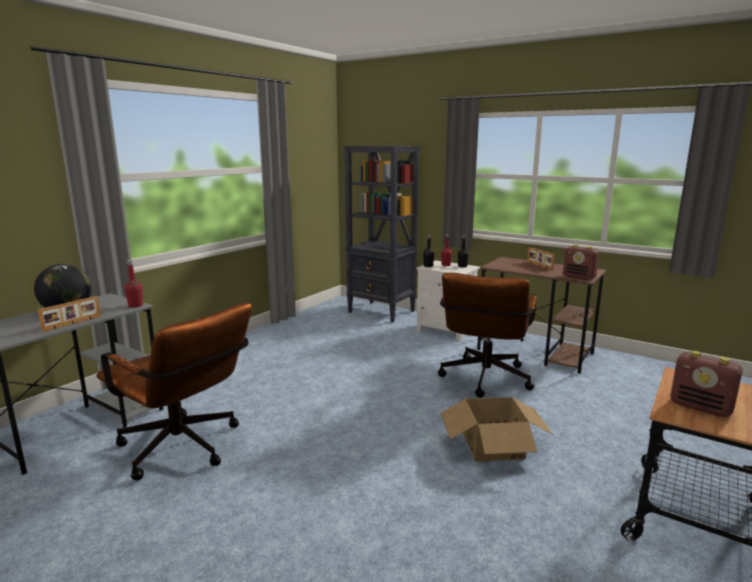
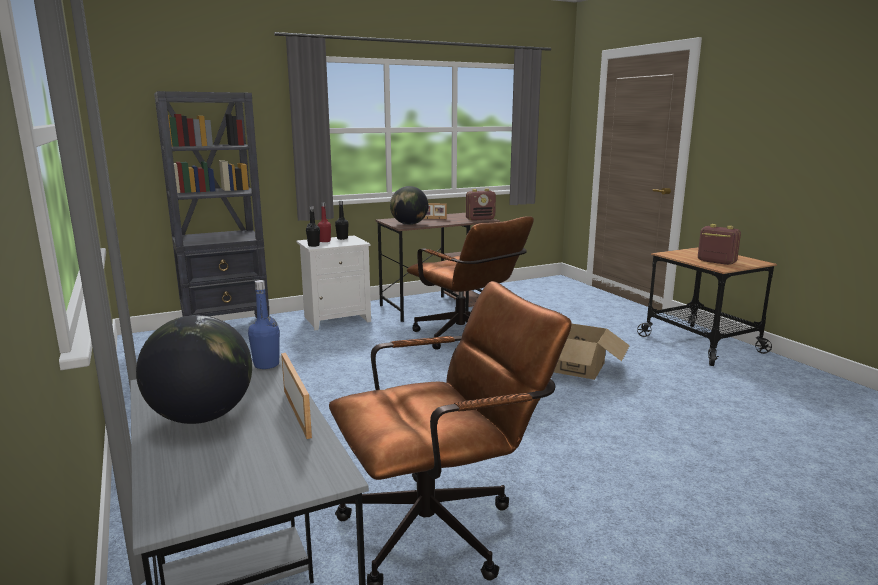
camera: 60 degrees left, 0 degrees up
(135, 305) = (266, 365): red bottle -> blue bottle
(503, 266) = (409, 224): none -> globe
(701, 407) = (716, 262): radio -> radio turned 120 degrees counterclockwise

